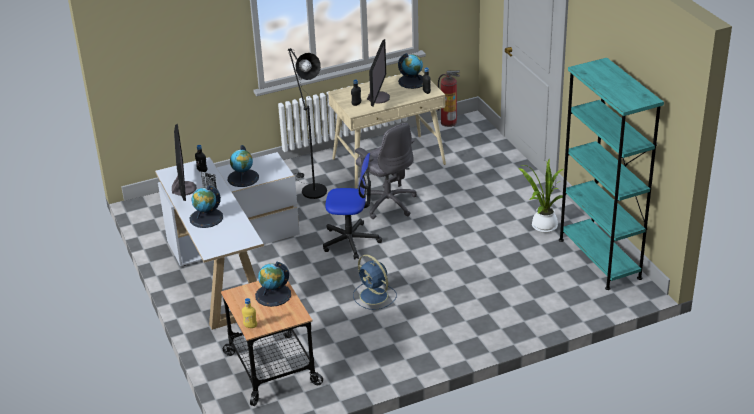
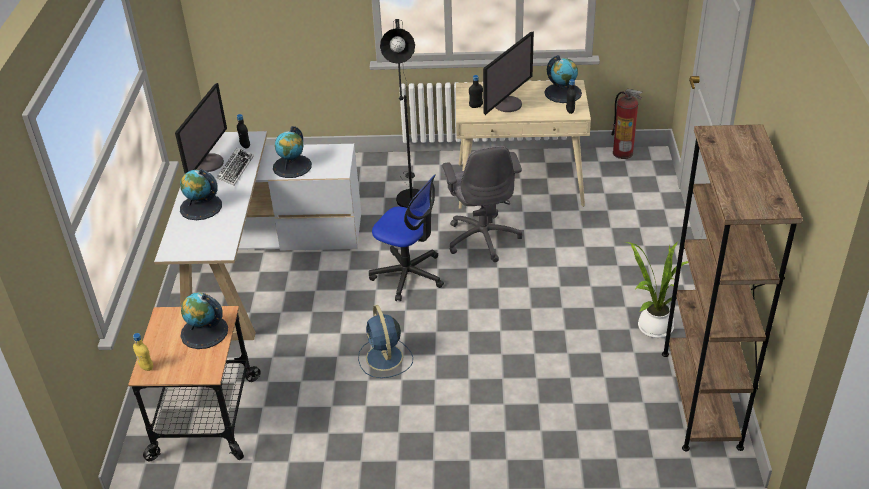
camera: 25 degrees right, 5 degrees up
(599, 258) = (700, 399): turquoise bookcase -> brown bookcase

